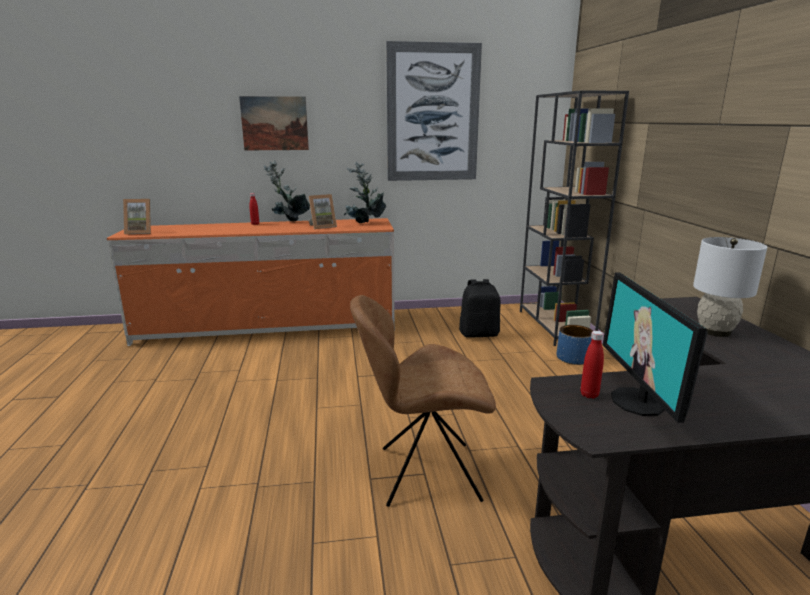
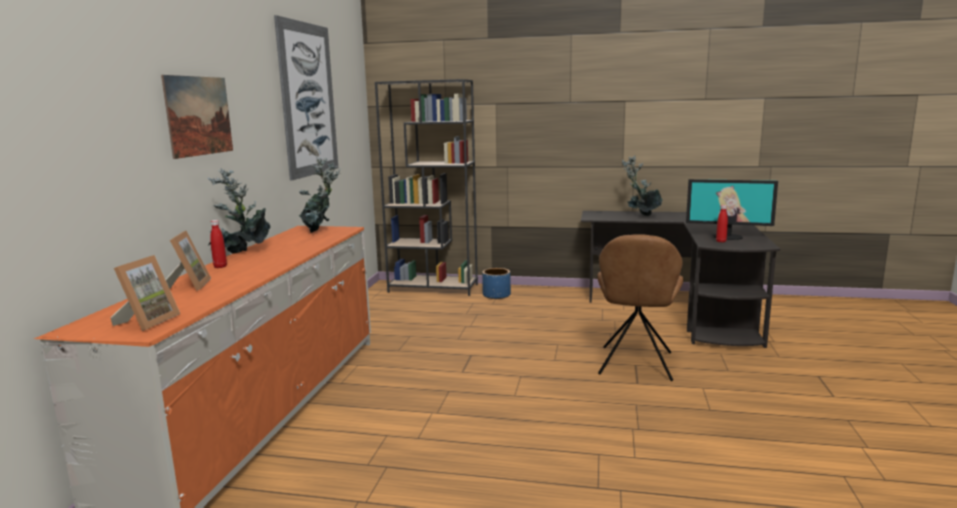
camera: 70 degrees left, 5 degrees down
(322, 226) = (303, 244): picture frame -> picture frame (189, 285)
(479, 334) = (419, 313): black backpack -> none
(715, 331) = (641, 216): white table lamp -> potted plant

